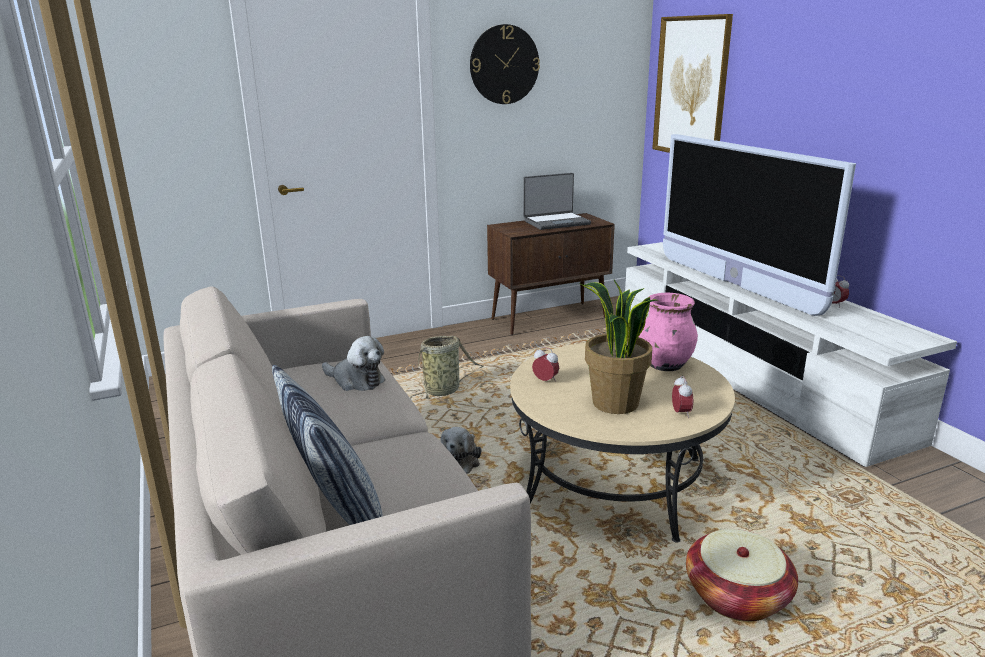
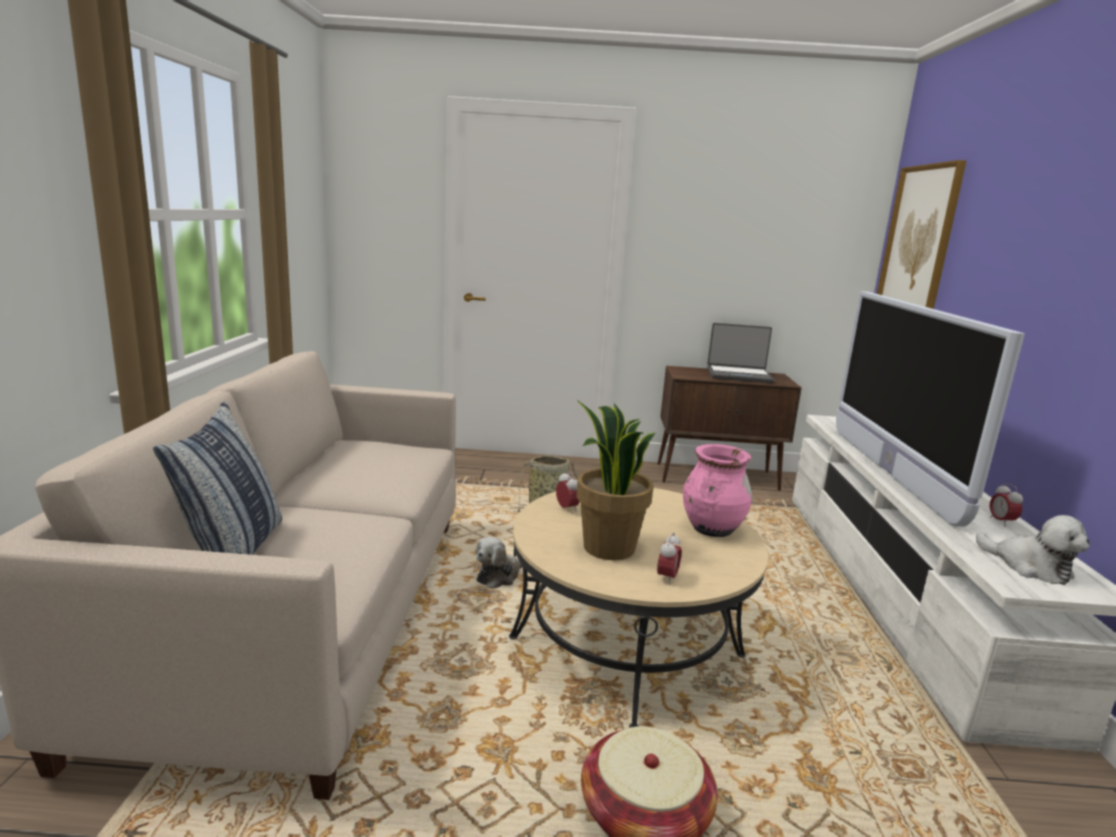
camera: 25 degrees right, 5 degrees down
(356, 381) = (399, 462): plush toy -> plush toy (1029, 567)
(504, 64) = (706, 205): wall clock -> none

